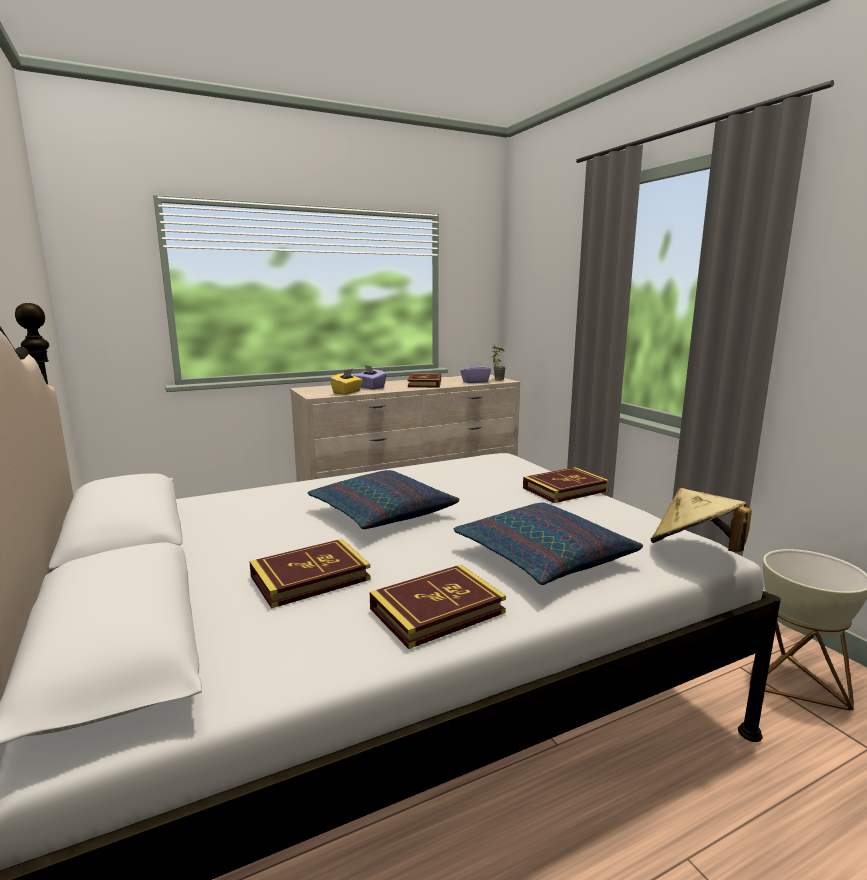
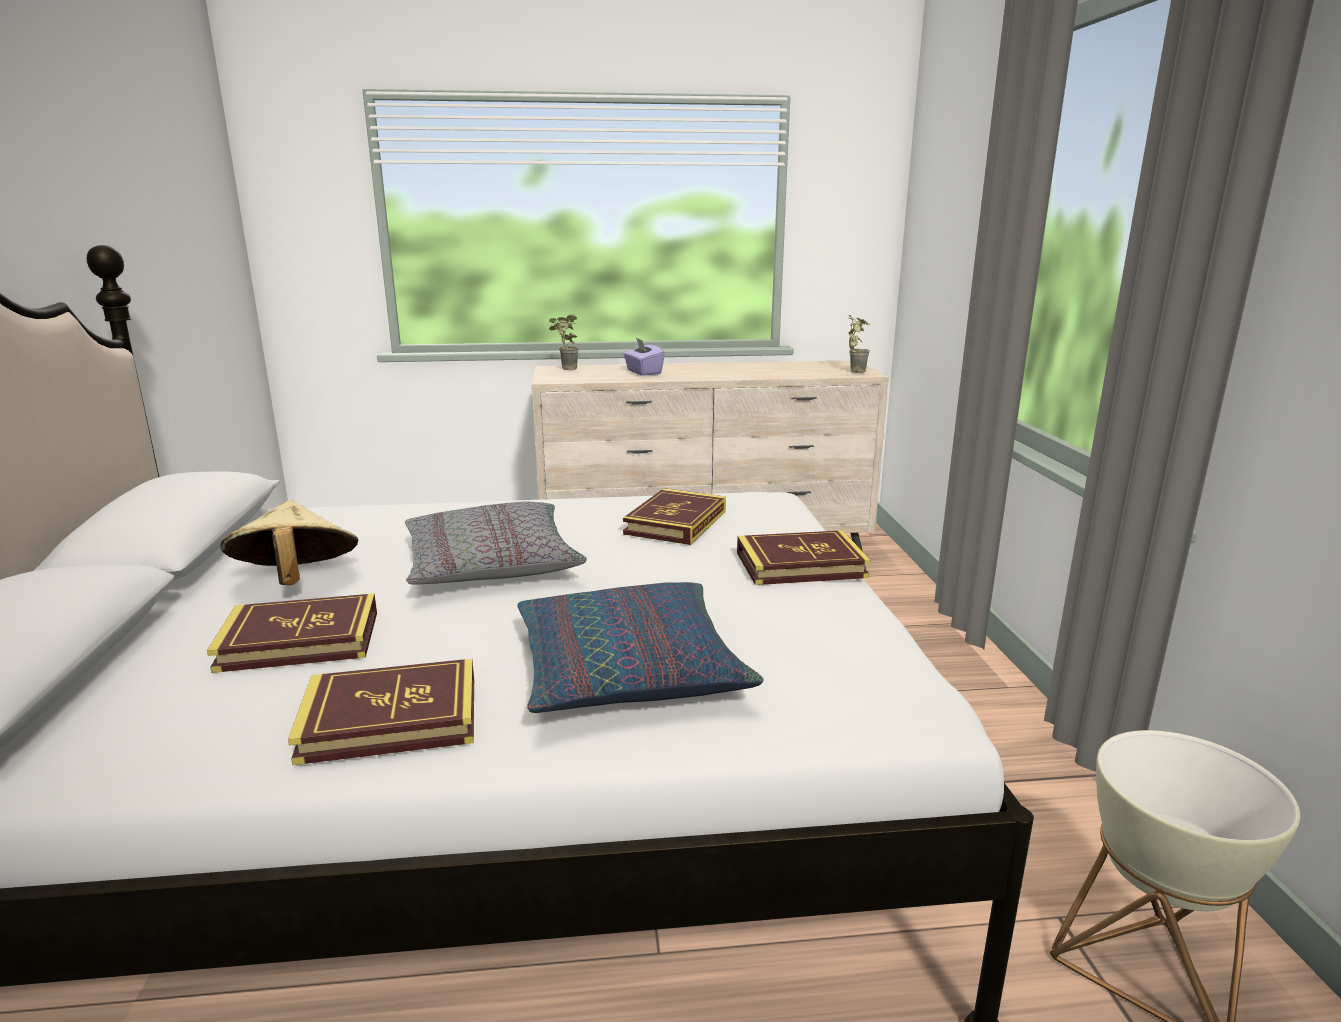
camera: 20 degrees right, 5 degrees up
(314, 389) = (565, 369): none -> potted plant
(347, 392) = (599, 378): yellow tissue box -> none
(382, 513) = (491, 564): blue pillow -> grey pillow
(425, 384) = (731, 371): book -> book (676, 522)
(475, 382) = (813, 373): purple tissue box -> none
(694, 550) = (882, 704): beige hat -> beige hat (296, 581)

